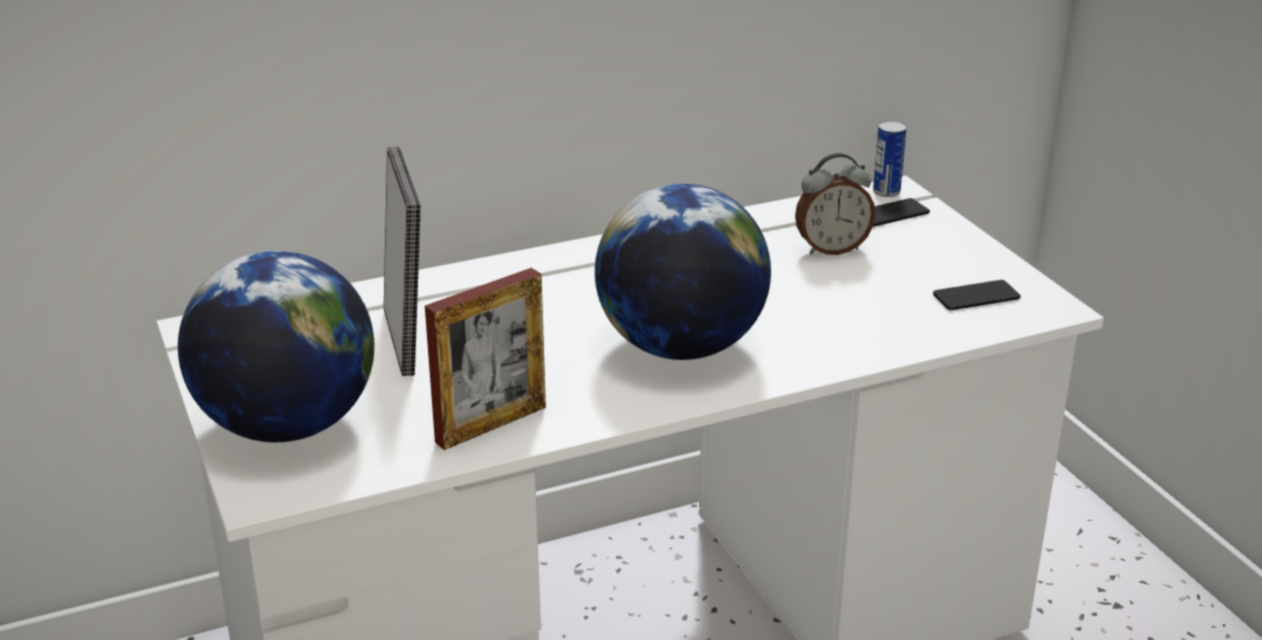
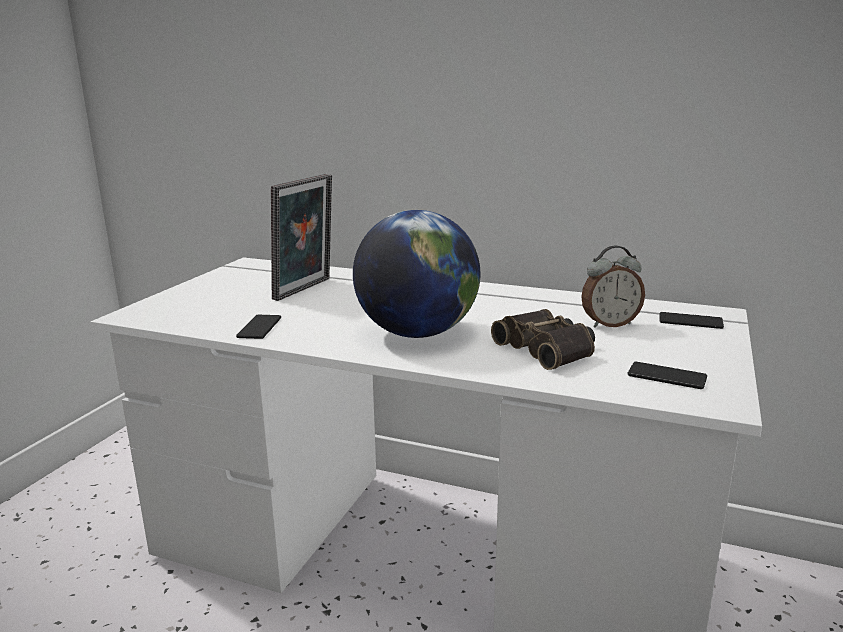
camera: 45 degrees right, 10 degrees down
(287, 426) = (193, 299): globe -> none
(491, 424) = (259, 327): picture frame -> phone
(831, 249) = (609, 324): alarm clock -> alarm clock turned 45 degrees counterclockwise
(837, 309) = (548, 349): none -> binoculars
(886, 192) = (711, 312): can -> none

